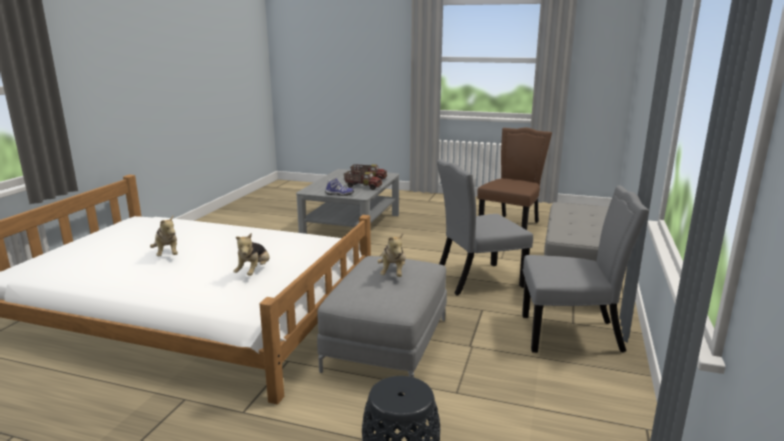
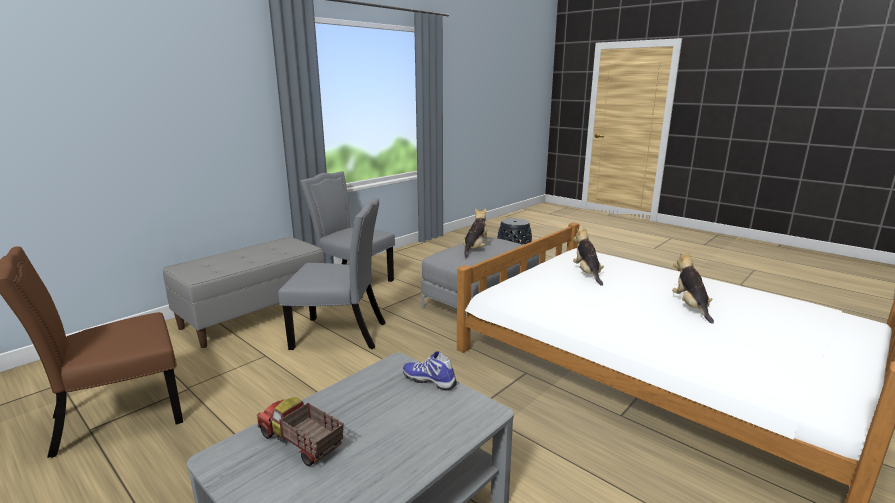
camera: 155 degrees left, 0 degrees up
(254, 272) = (587, 274): plush toy -> plush toy turned 45 degrees counterclockwise
(363, 187) = (358, 401): toy truck -> none

